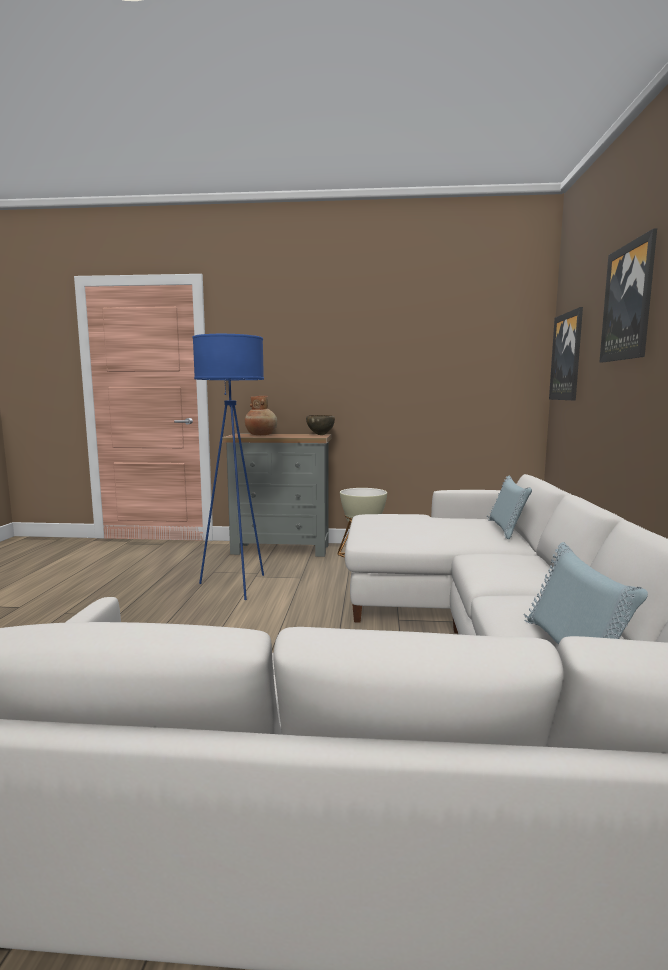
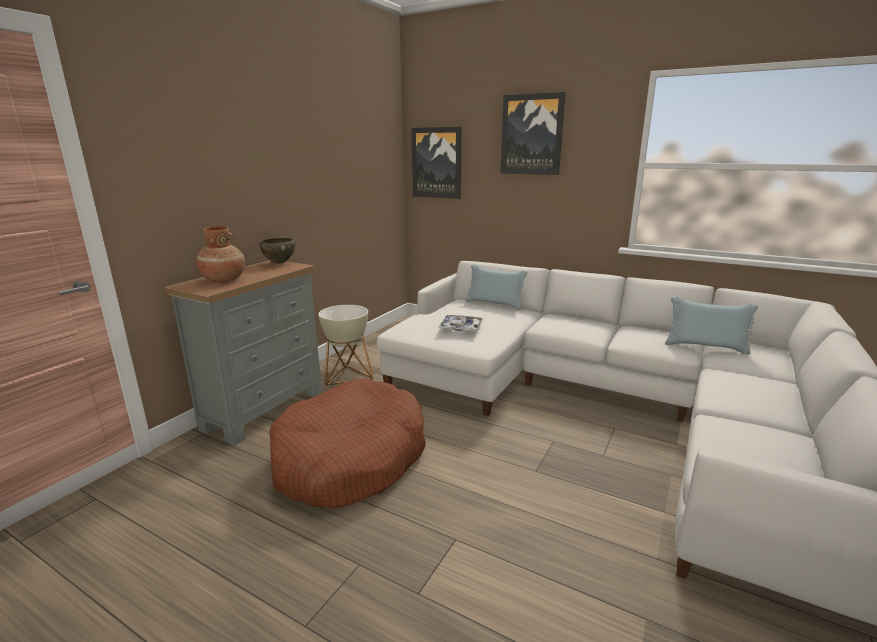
camera: 65 degrees left, 10 degrees up
(236, 586) = (350, 458): blue floor lamp -> brown dog bed
(401, 526) = (461, 327): none -> tray

